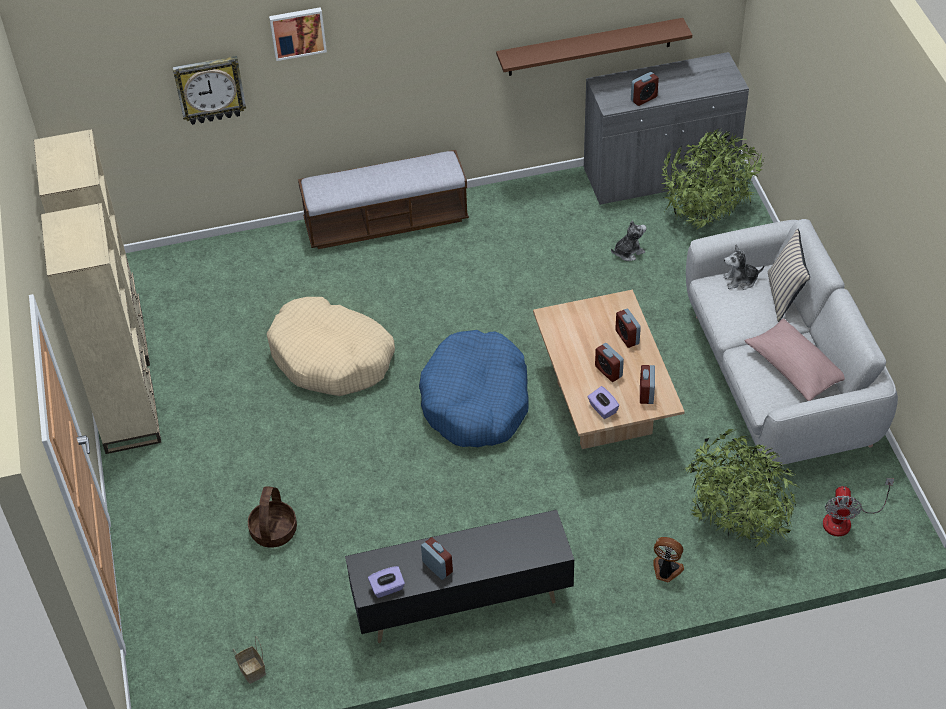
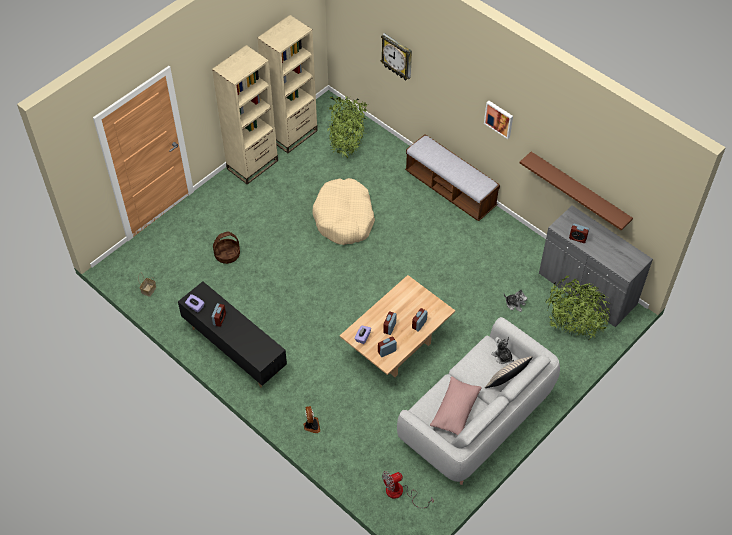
camera: 55 degrees right, 5 degrees up
(297, 32) = (440, 62): picture -> picture (499, 118)
(476, 401) = (360, 291): blue dog bed -> none
(734, 525) = (361, 442): potted plant -> potted plant (347, 146)

